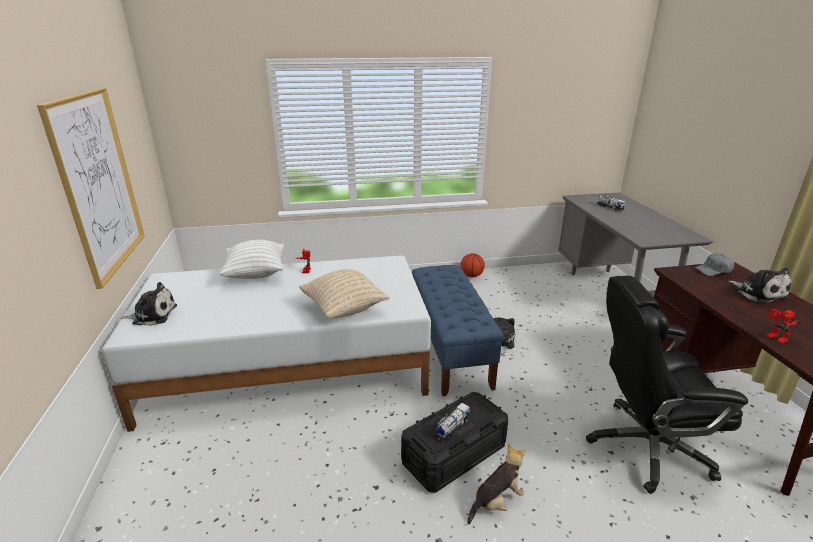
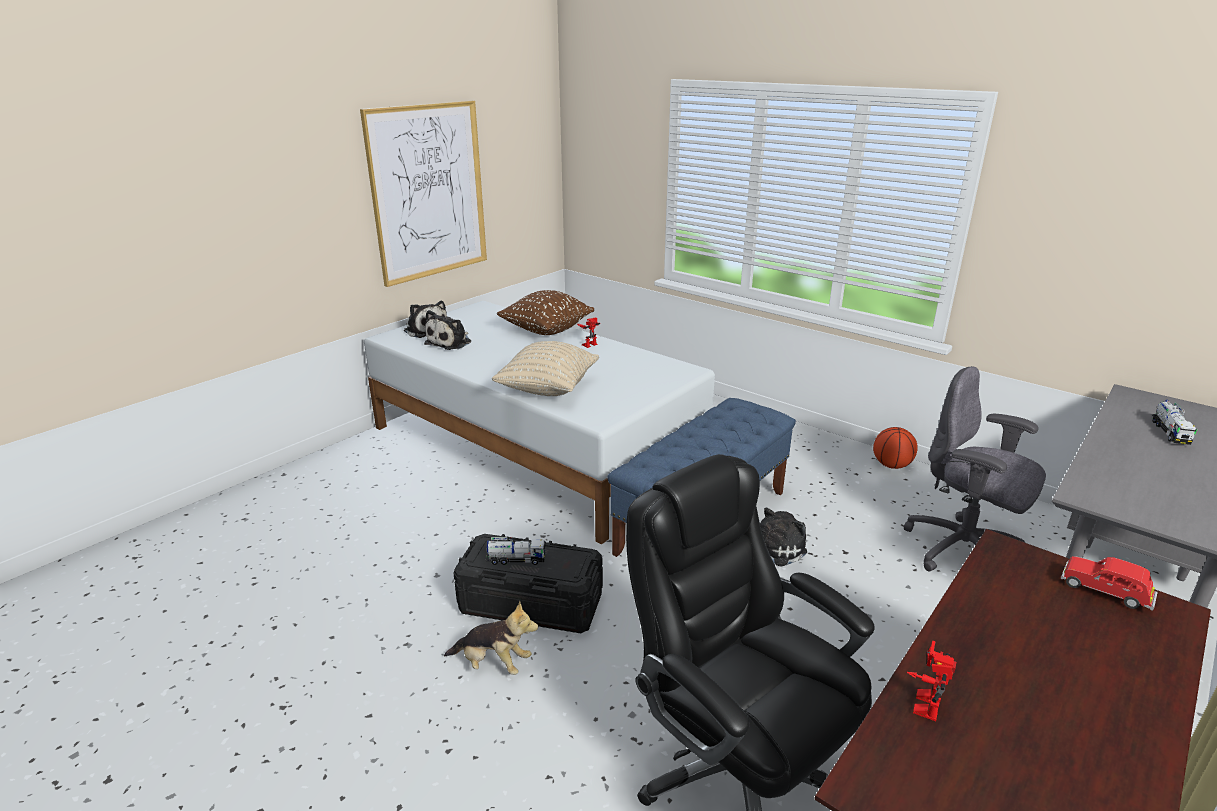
camera: 50 degrees right, 0 degrees up
(256, 274) = (546, 330): white pillow -> brown pillow
(550, 298) = (963, 551): none -> grey office chair
(713, 270) = (1105, 591): grey cap -> red toy car
(758, 293) = (1100, 661): plush toy -> plush toy (450, 342)

